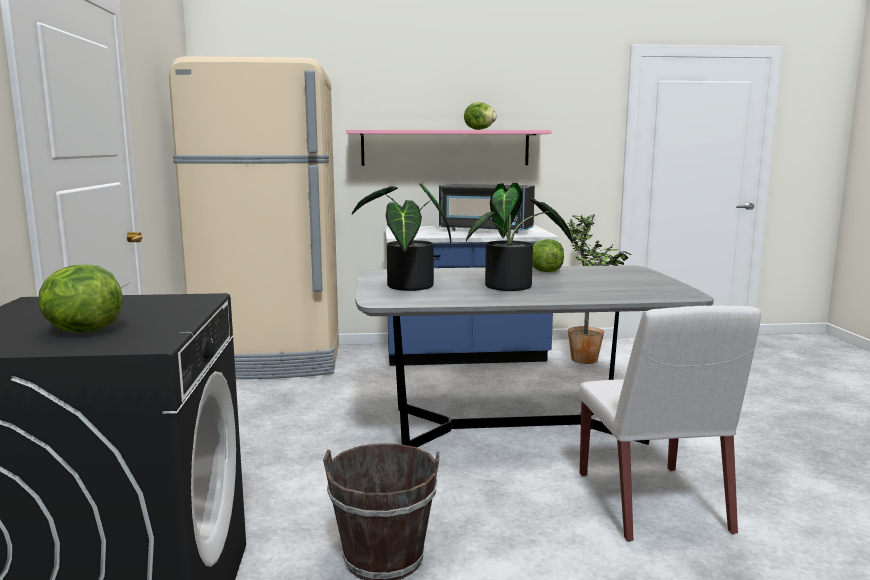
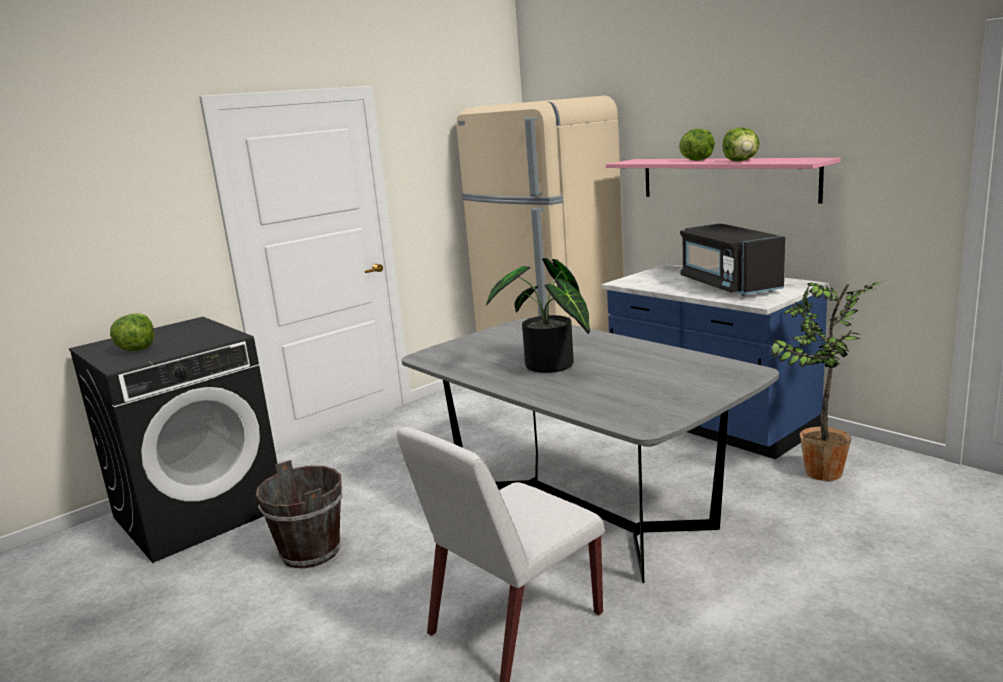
camera: 55 degrees right, 5 degrees up
(406, 287) = (485, 345): potted plant -> none
(545, 271) = (648, 354): lettuce -> lettuce (697, 160)

